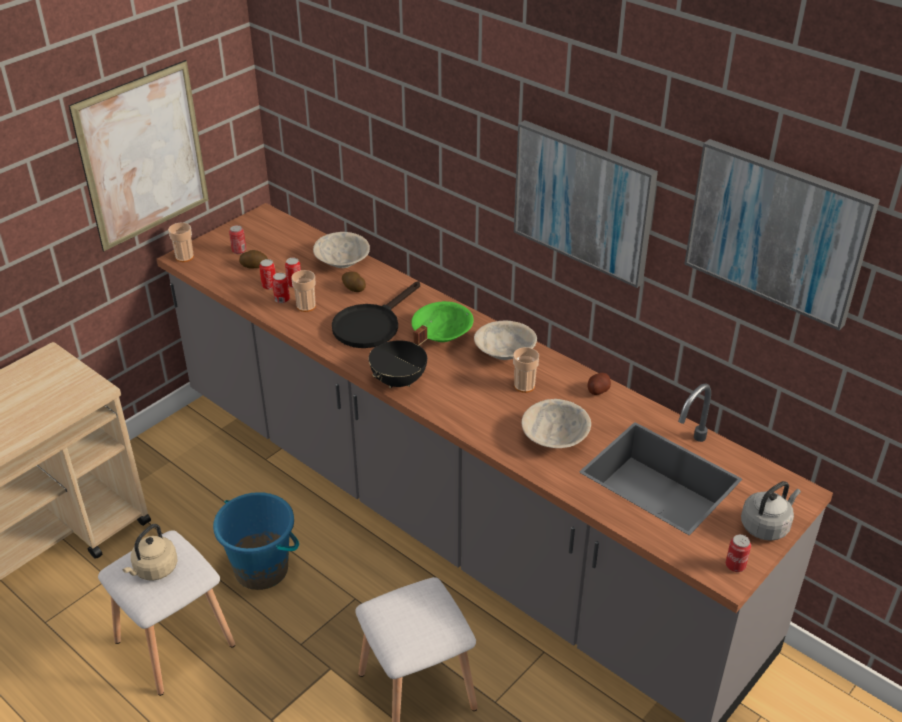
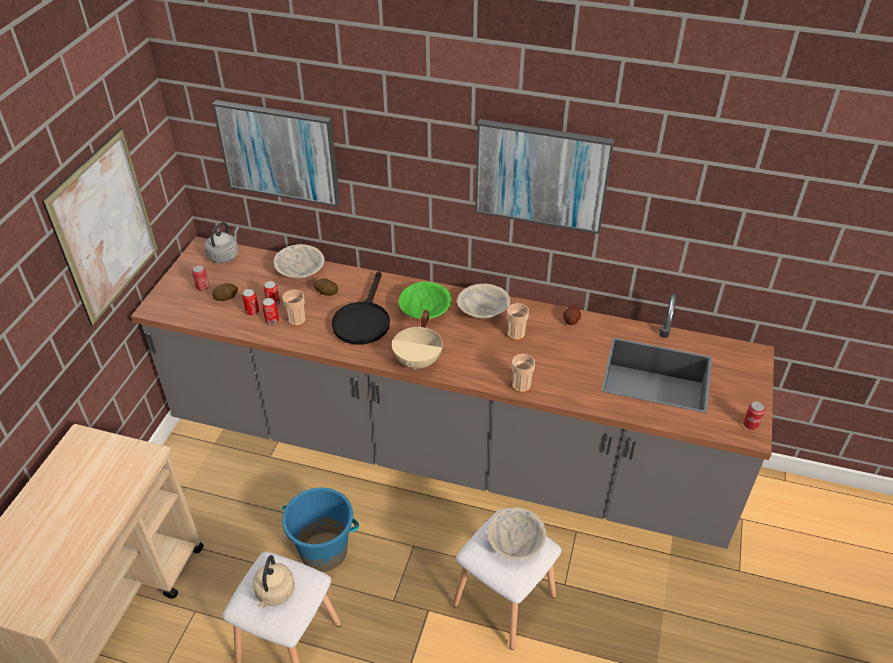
camera: 25 degrees left, 5 degrees up
(184, 257) = (156, 307): cup -> cup (521, 386)
(400, 381) = (419, 361): black cooking pot -> beige cooking pot
(555, 437) = (566, 369): beige bowl -> beige bowl (516, 542)
(766, 526) = (750, 387): grey kettle -> grey kettle (225, 255)
(777, 232) = (725, 167): picture -> picture (279, 152)

